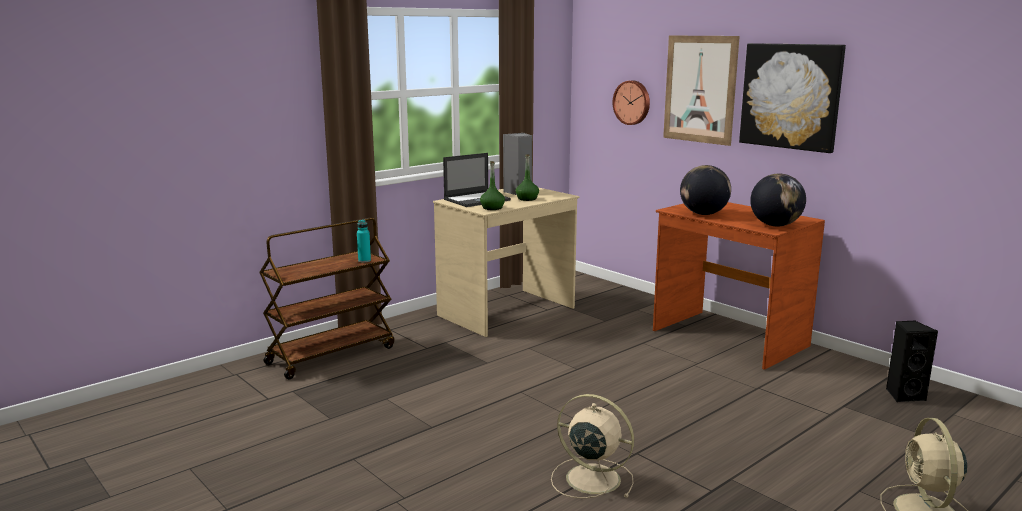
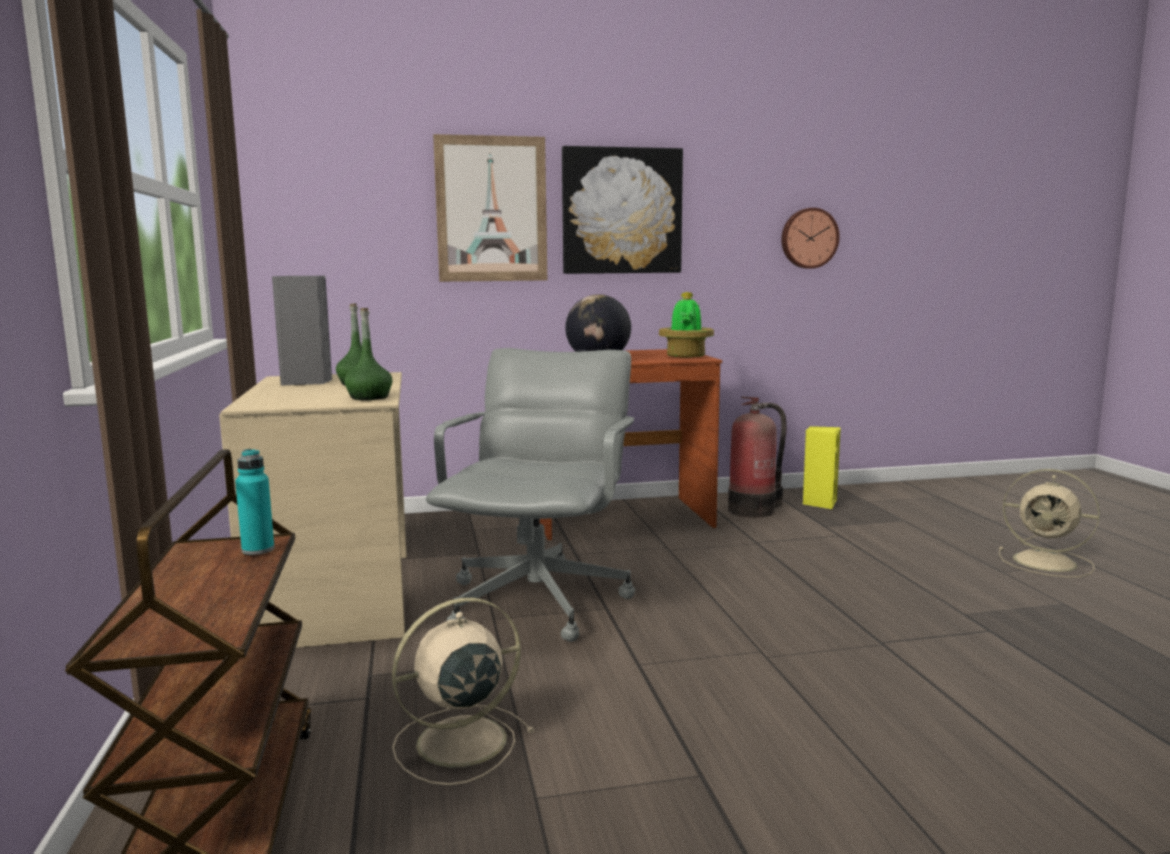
camera: 60 degrees left, 5 degrees down
(477, 200) = (293, 396): laptop -> none
(562, 352) = (539, 602): none -> grey office chair
(590, 478) = (940, 689): beige fan -> beige fan (457, 743)
(632, 102) = (373, 235): wall clock -> wall clock (808, 238)
(775, 225) = (685, 356): globe -> potted plant
(833, 374) = (754, 510): none -> fire extinguisher
(904, 395) = (819, 503): black speaker -> yellow speaker

